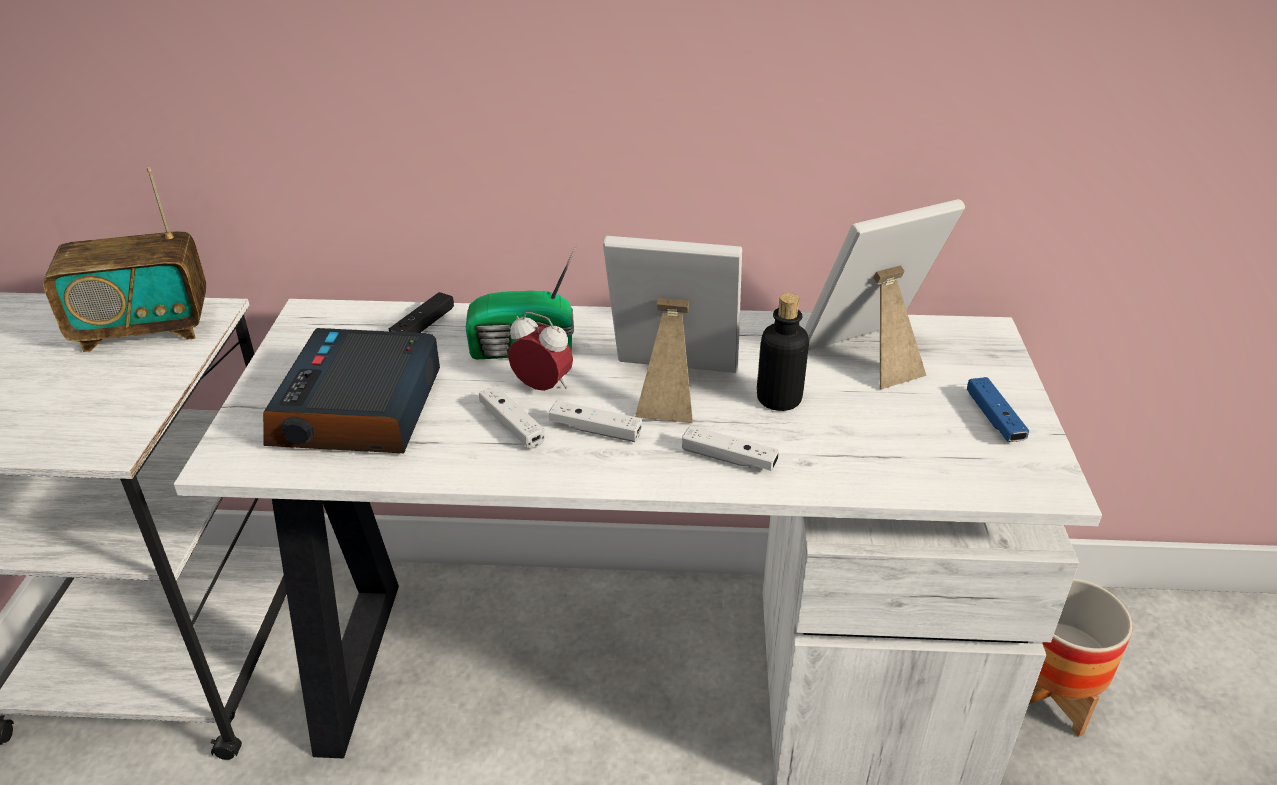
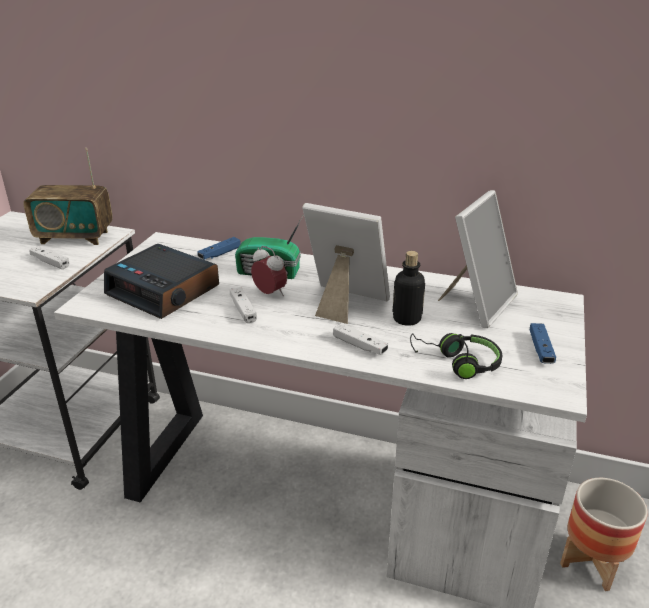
camera: 15 degrees right, 5 degrees down
(359, 410) = (164, 290): alarm clock -> alarm clock turned 75 degrees counterclockwise
(423, 326) = (219, 254): black game controller -> blue game controller
(595, 430) = (289, 319): white game controller -> white game controller (50, 262)
(869, 356) = (476, 303): picture frame -> picture frame turned 135 degrees clockwise
(887, 462) = (457, 362): none -> black headphones

